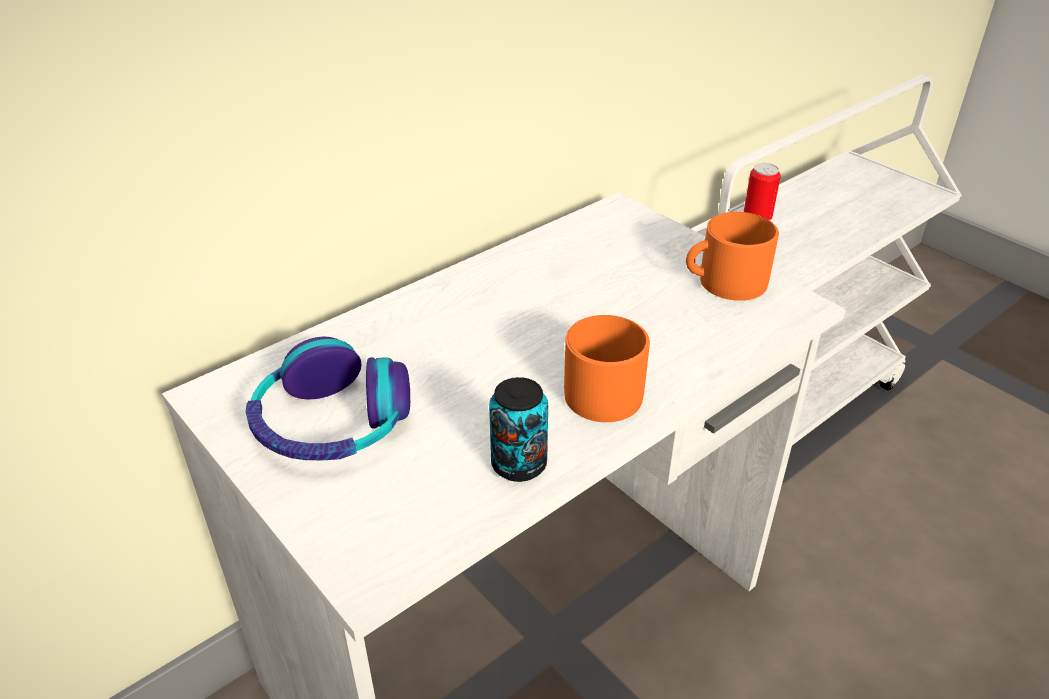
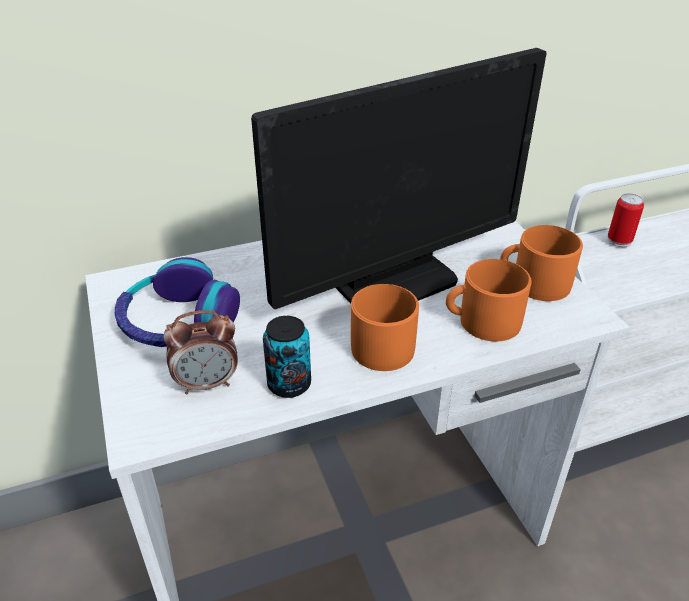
camera: 20 degrees right, 0 degrees up
(417, 490) = (207, 383): none -> alarm clock
(572, 313) = (395, 281): none -> monitor
(694, 338) = (482, 321): none -> orange mug

